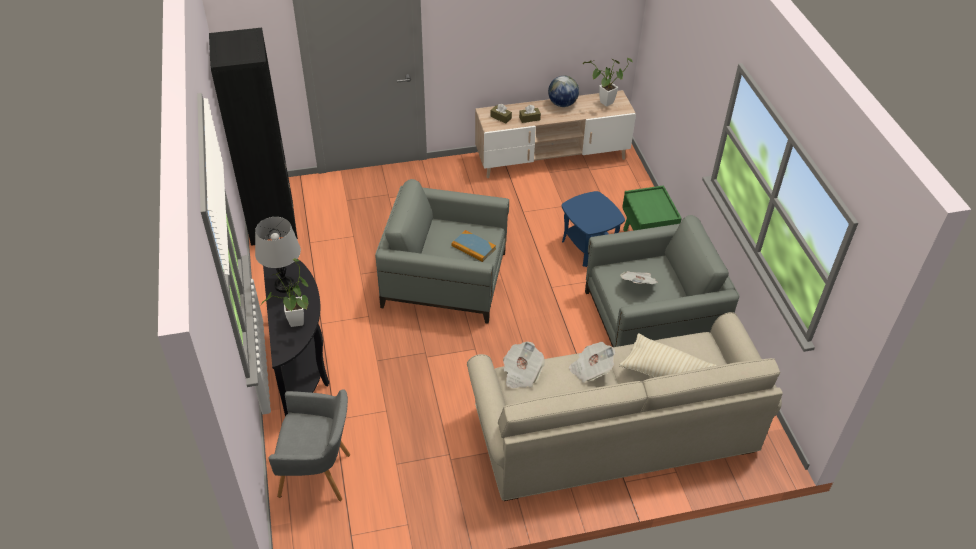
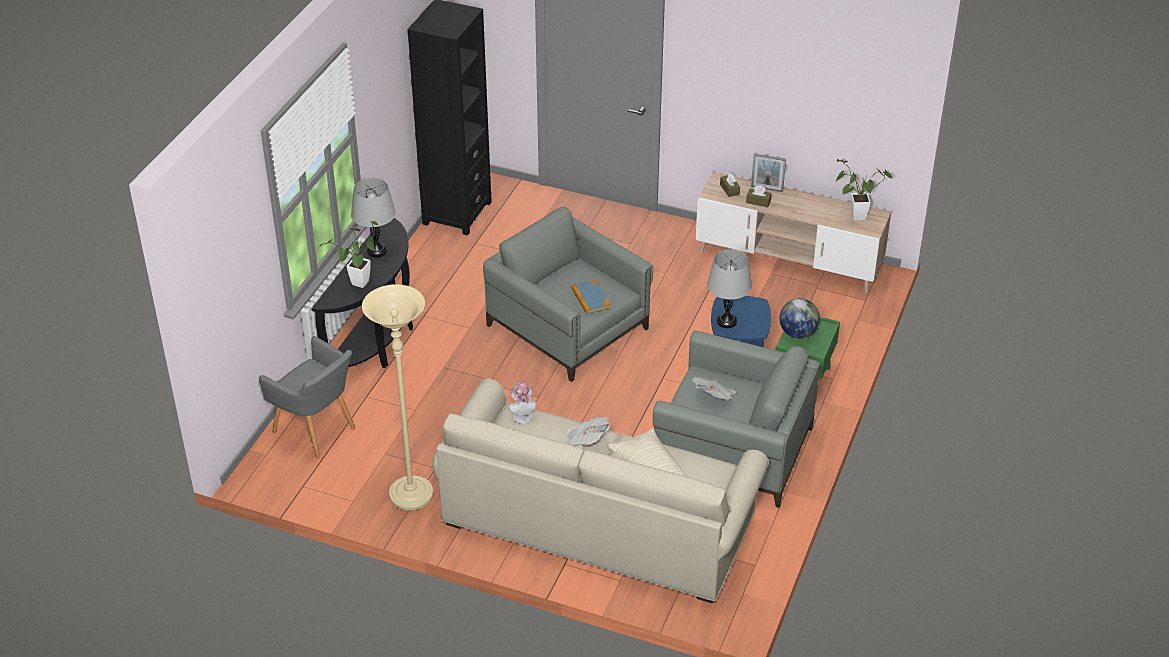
camera: 35 degrees right, 5 degrees down
(451, 490) = (411, 495): none -> beige floor lamp
(521, 373) = (522, 415): newspaper -> hat
(525, 106) = (767, 188): none -> picture frame
(562, 104) = (808, 200): globe -> globe (797, 333)
(587, 220) = (726, 321): none -> grey table lamp

